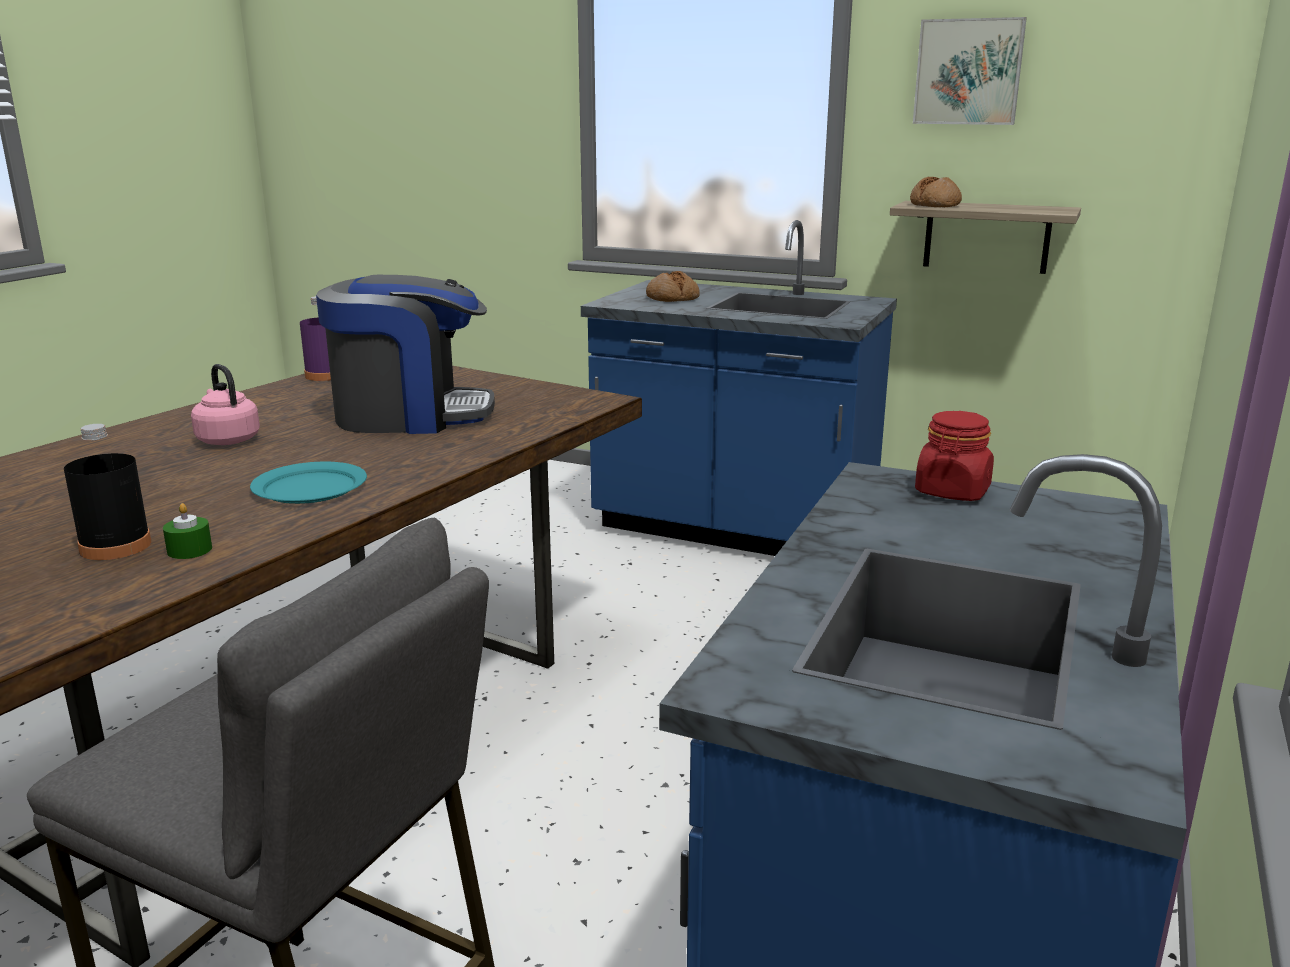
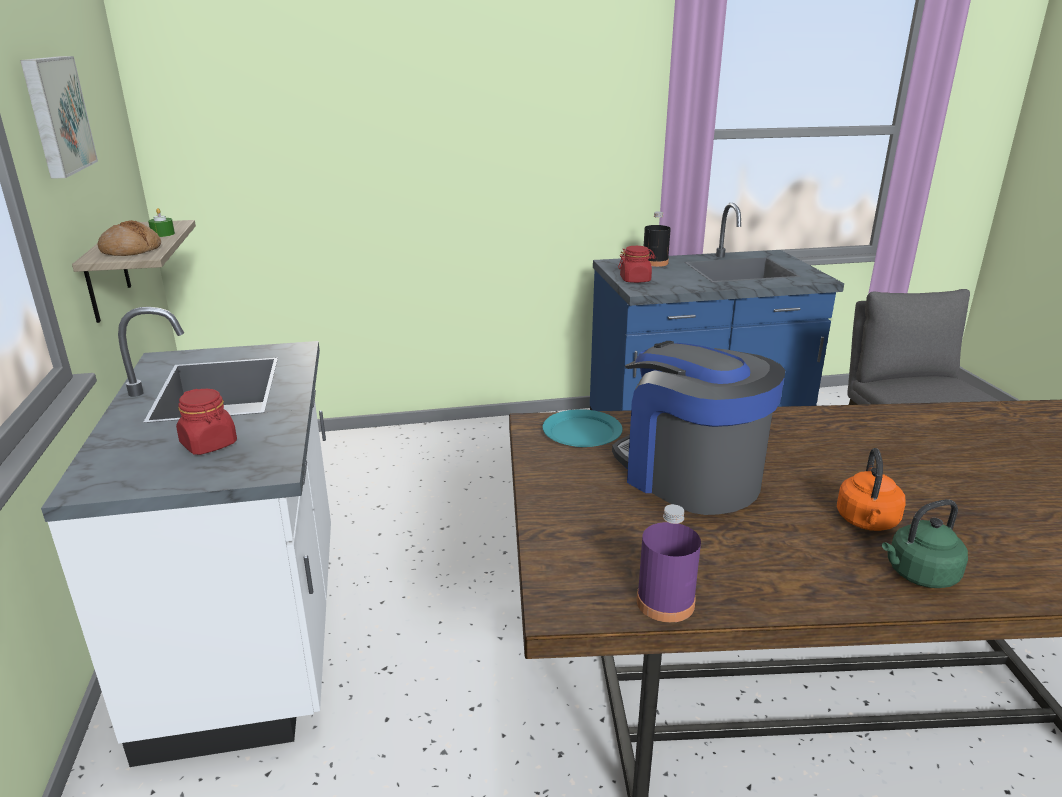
camera: 125 degrees left, 5 degrees up
(115, 546) = (989, 445): black bottle -> black bottle (655, 263)
(165, 428) = (918, 575): none -> green kettle
(189, 550) = (944, 424): green candle -> green candle (163, 234)
(227, 439) = (867, 522): pink kettle -> orange kettle
(309, 487) = (843, 438): turquoise plate -> turquoise plate (582, 432)
(672, 298) = (209, 444): bread -> red jar
(734, 530) = (254, 636): blue counter -> white counter

